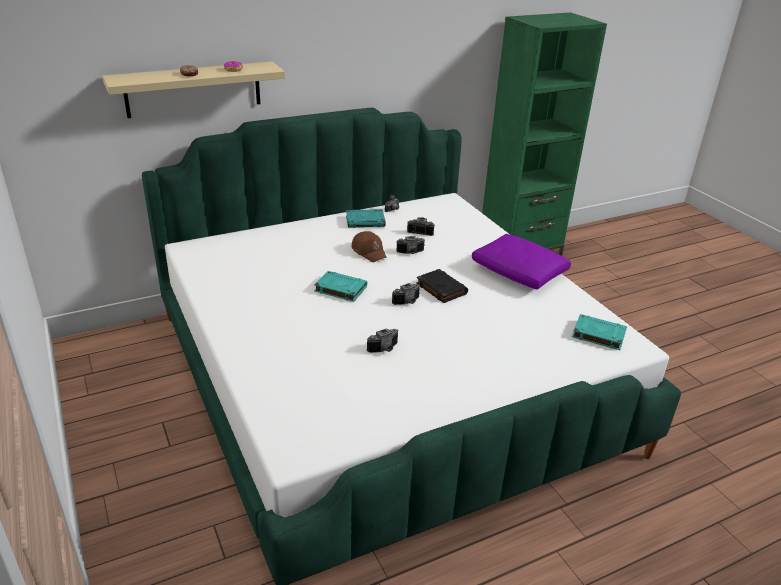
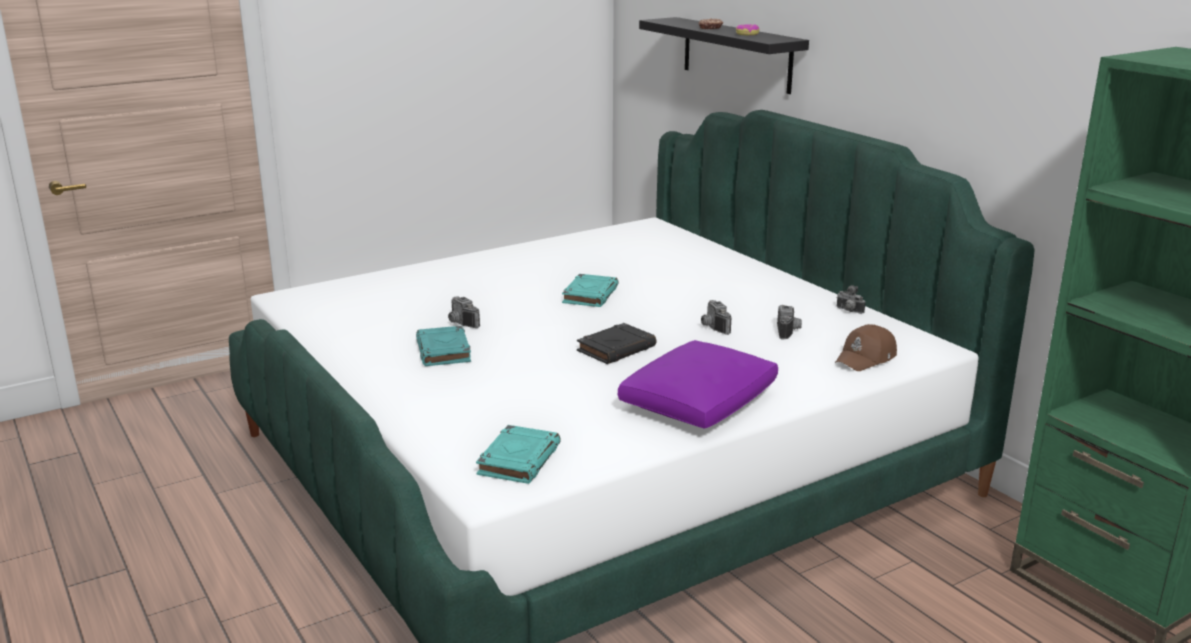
camera: 85 degrees right, 10 degrees down
(193, 89) = (736, 54): beige shelf -> black shelf
(365, 221) = (792, 297): turquoise book -> turquoise book (444, 351)
(369, 252) = (699, 304): brown cap -> brown cap (866, 358)
(408, 302) = (571, 331): camera -> none

